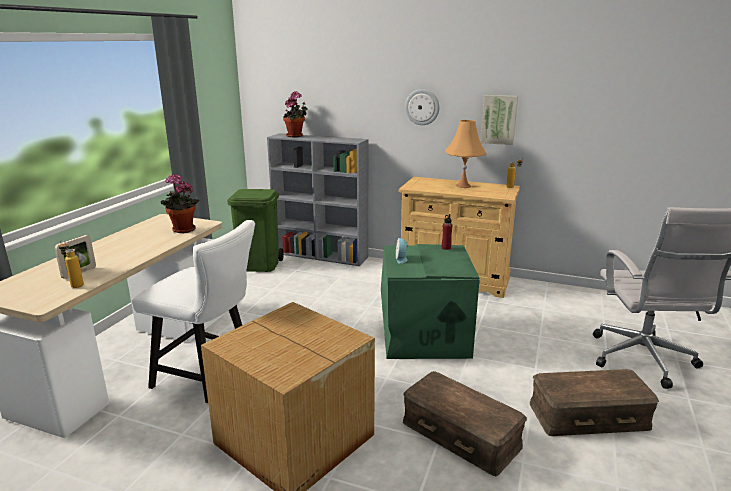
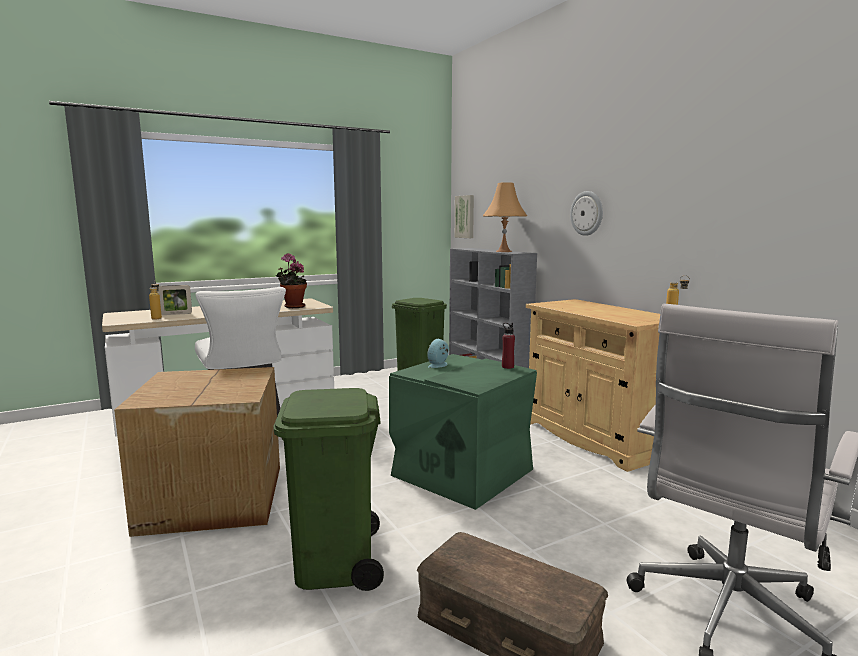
camera: 40 degrees right, 10 degrees down
(296, 136) = (476, 249): potted plant -> none
(461, 433) = (335, 563): brown storage box -> green trash can
(463, 186) = (608, 310): orange table lamp -> orange table lamp (503, 251)
(499, 119) = (668, 224): picture -> picture (465, 216)

